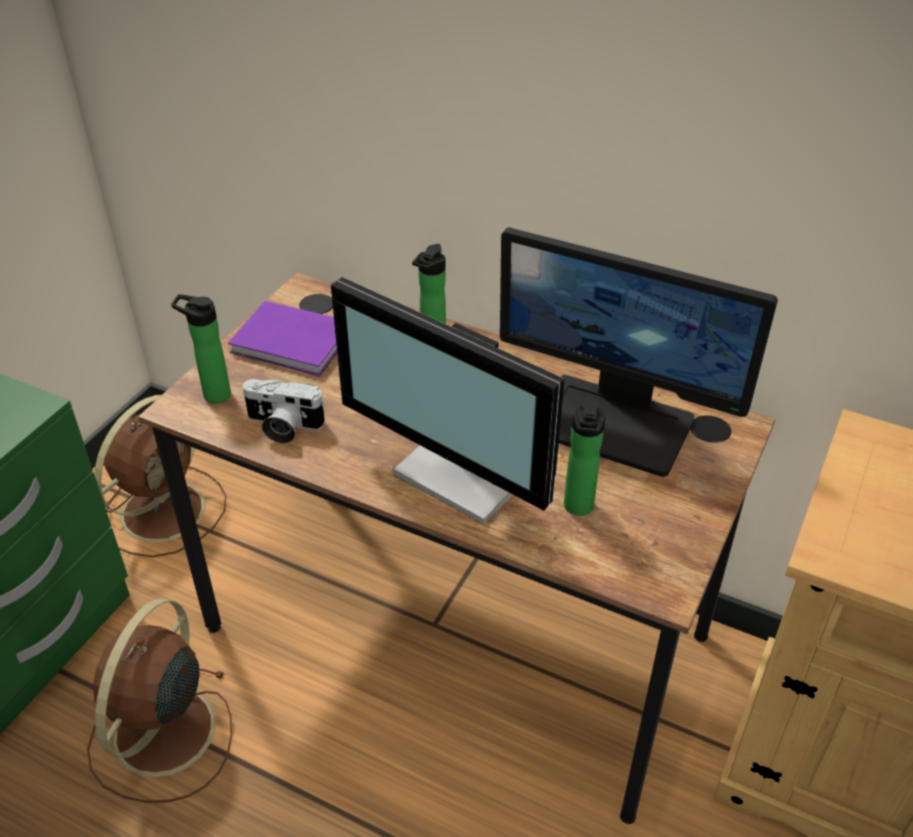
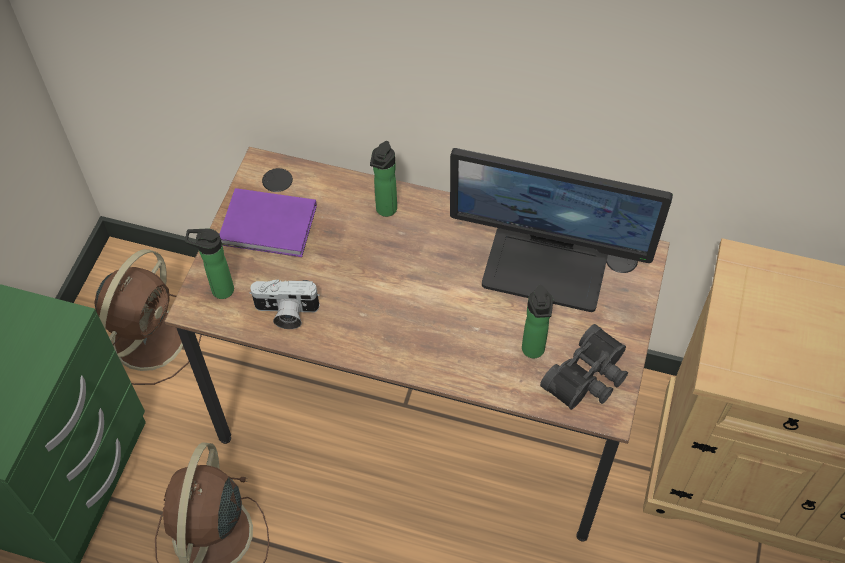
camera: 10 degrees left, 15 degrees up
(468, 471) = (443, 331): monitor -> none
(646, 548) = (589, 378): none -> black binoculars

